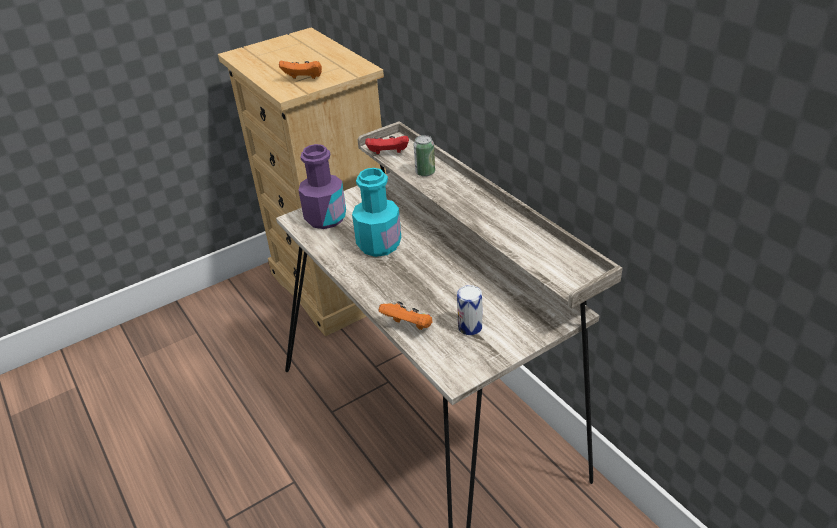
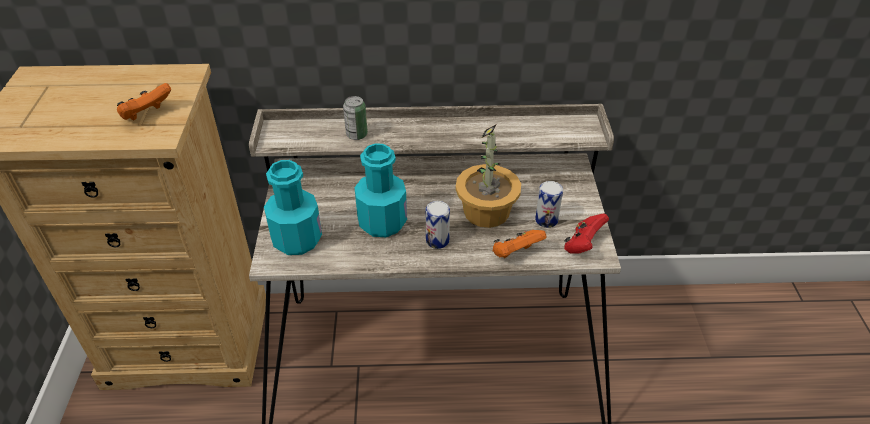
camera: 60 degrees left, 5 degrees up
(325, 218) = (297, 239): purple bottle -> turquoise bottle
(384, 279) = (437, 240): none -> can
(388, 154) = (296, 142): red game controller -> red game controller (583, 245)
(445, 289) = (487, 212): none -> potted plant

